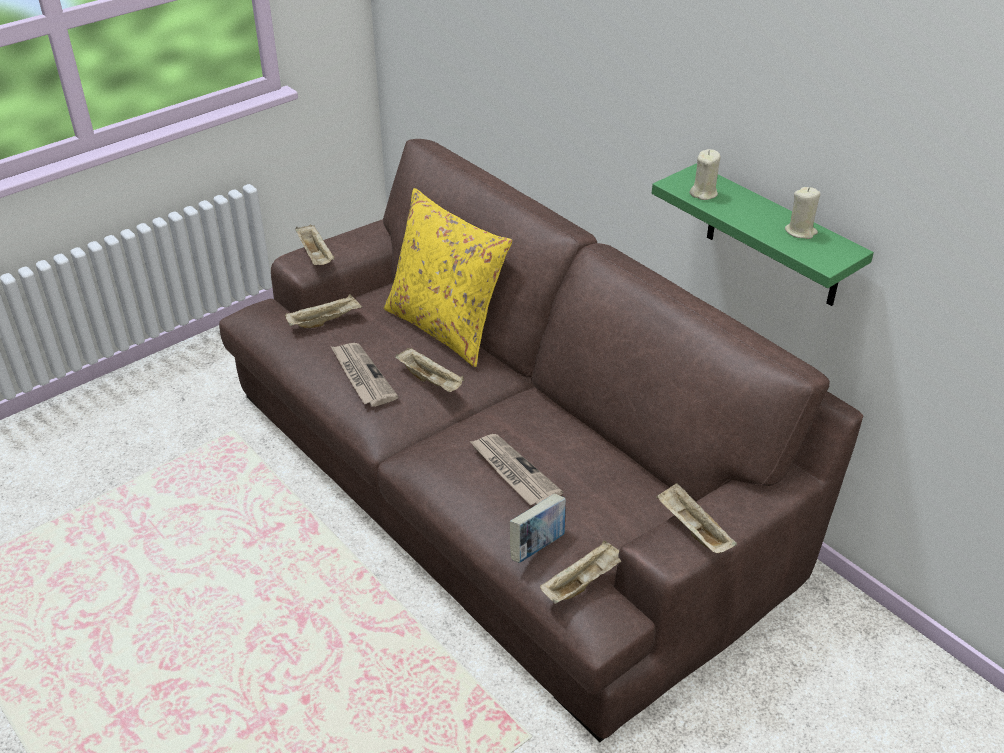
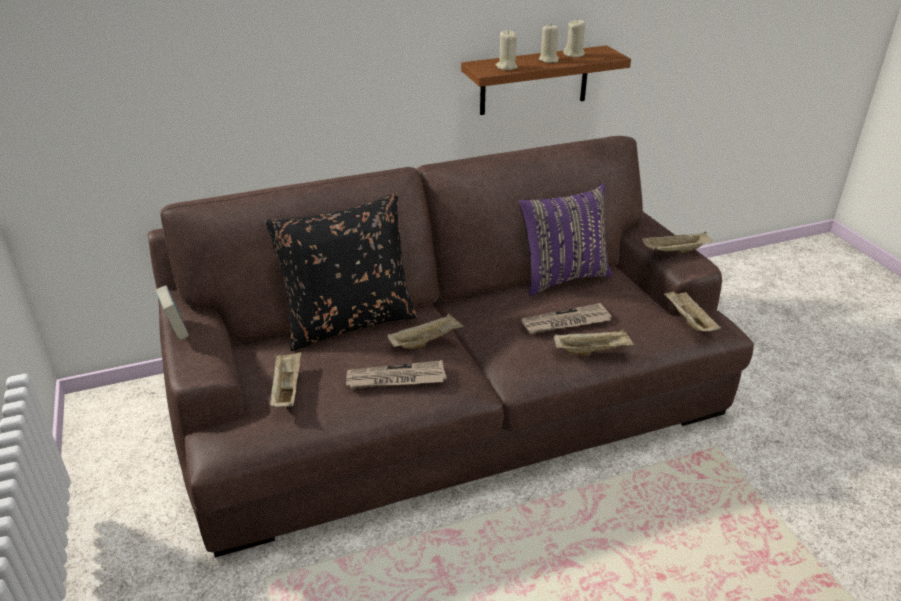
camera: 70 degrees left, 5 degrees down
(316, 256) = (199, 358): beige tray -> beige tray (592, 351)
(446, 327) = (349, 321): yellow pillow -> black pillow
(537, 547) = (650, 330): book -> book (176, 331)
(619, 457) = (562, 277): none -> purple pillow
(760, 216) = (548, 60): none -> beige candle
(773, 237) = (534, 80): green shelf -> brown shelf

